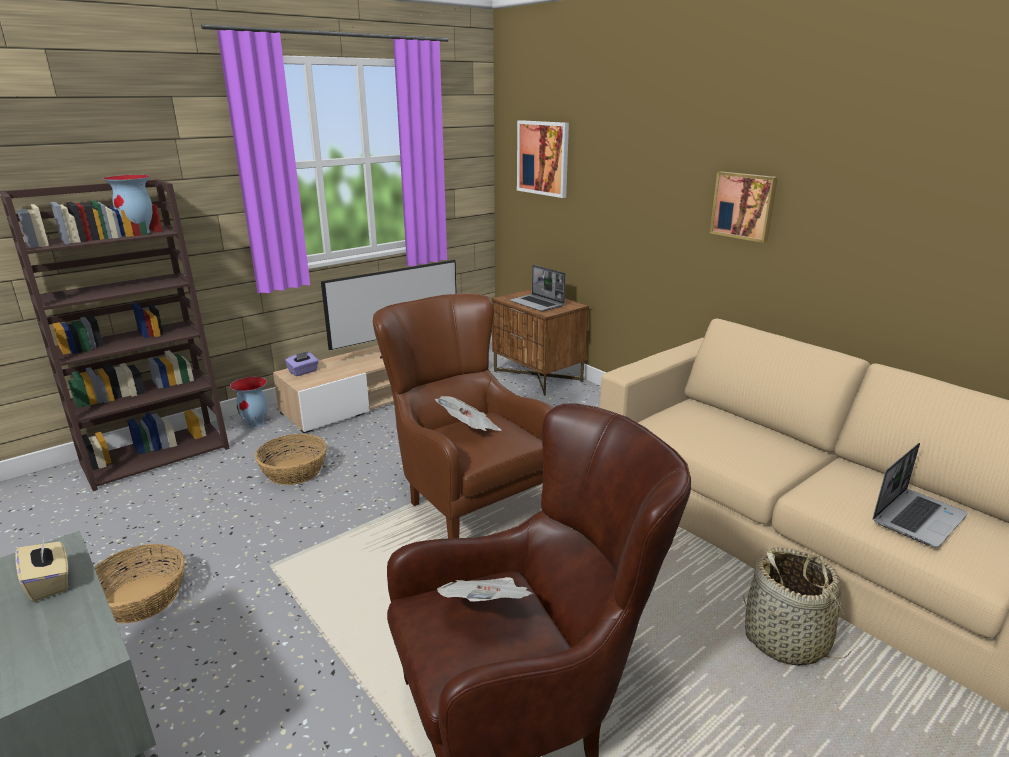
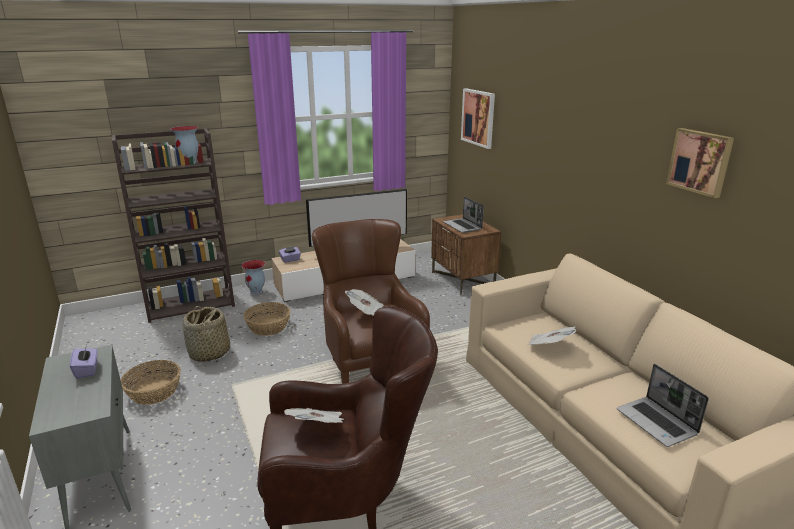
camera: 15 degrees right, 0 degrees up
(49, 583) = (87, 370): beige tissue box -> purple tissue box
(726, 441) = (549, 346): none -> newspaper
(744, 206) = (600, 169): picture -> picture (700, 161)
(786, 640) = (545, 493): basket -> basket (209, 353)
(917, 518) = (657, 423): laptop -> laptop turned 90 degrees clockwise

